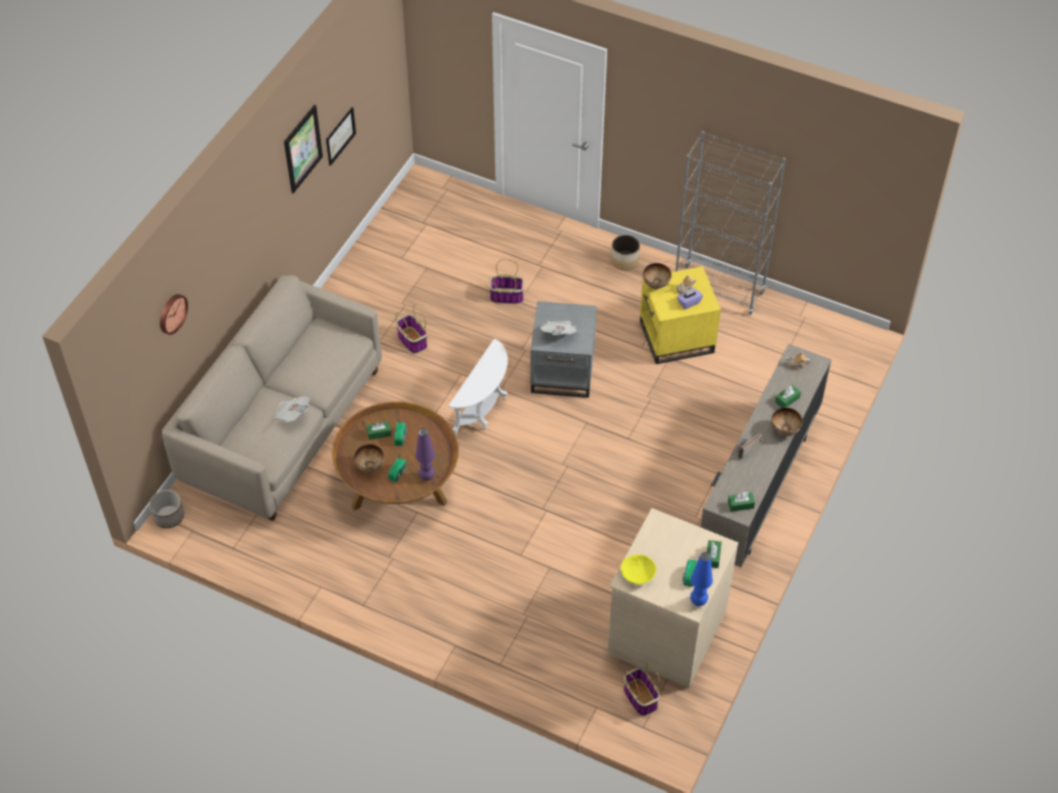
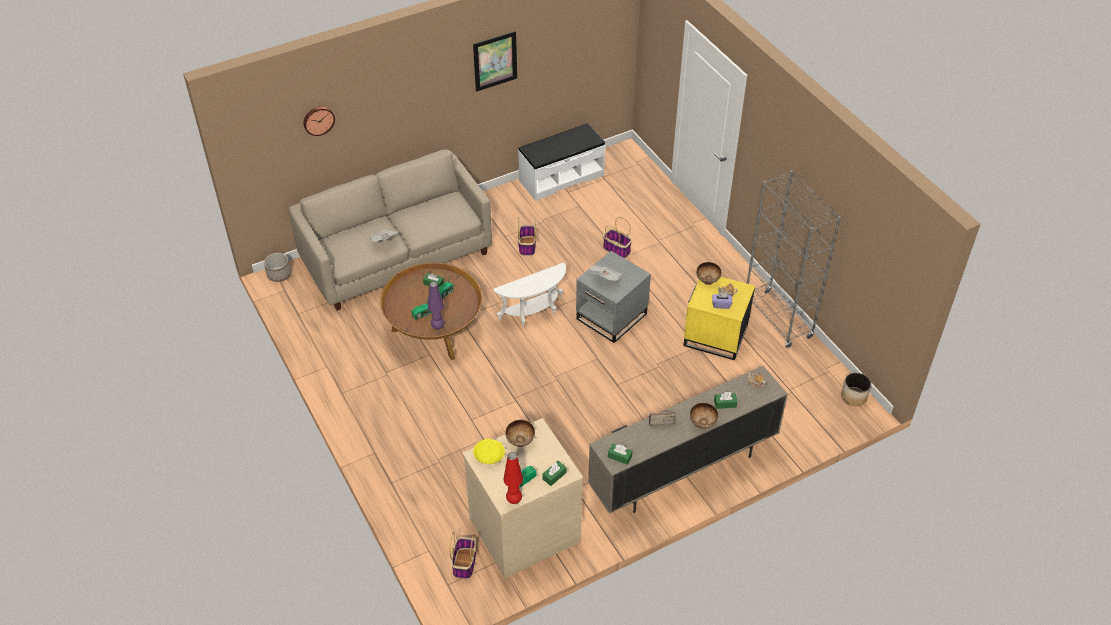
camera: 35 degrees right, 5 degrees down
(340, 136) = (543, 72): picture -> none
(370, 466) = (408, 301): bowl -> bowl (520, 441)
(380, 245) = (561, 177): none -> white bench
(625, 261) = (723, 267): planter -> planter (854, 397)
(698, 601) = (514, 500): blue table lamp -> red table lamp

